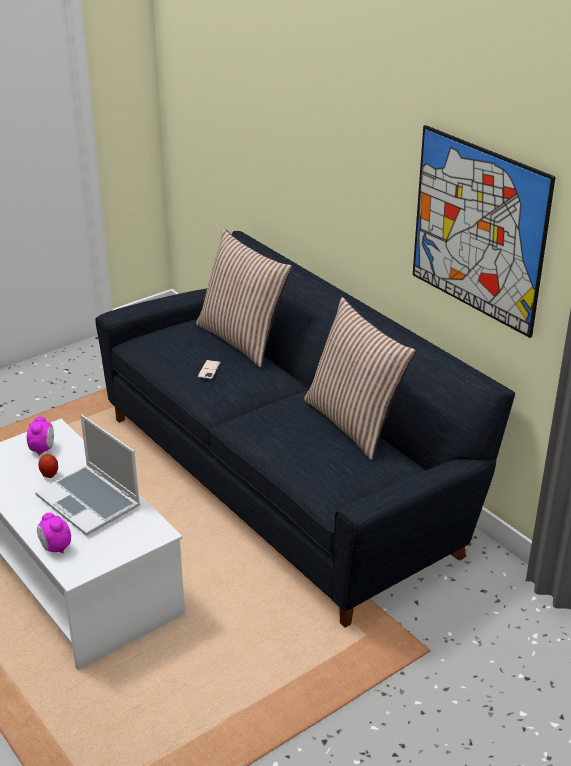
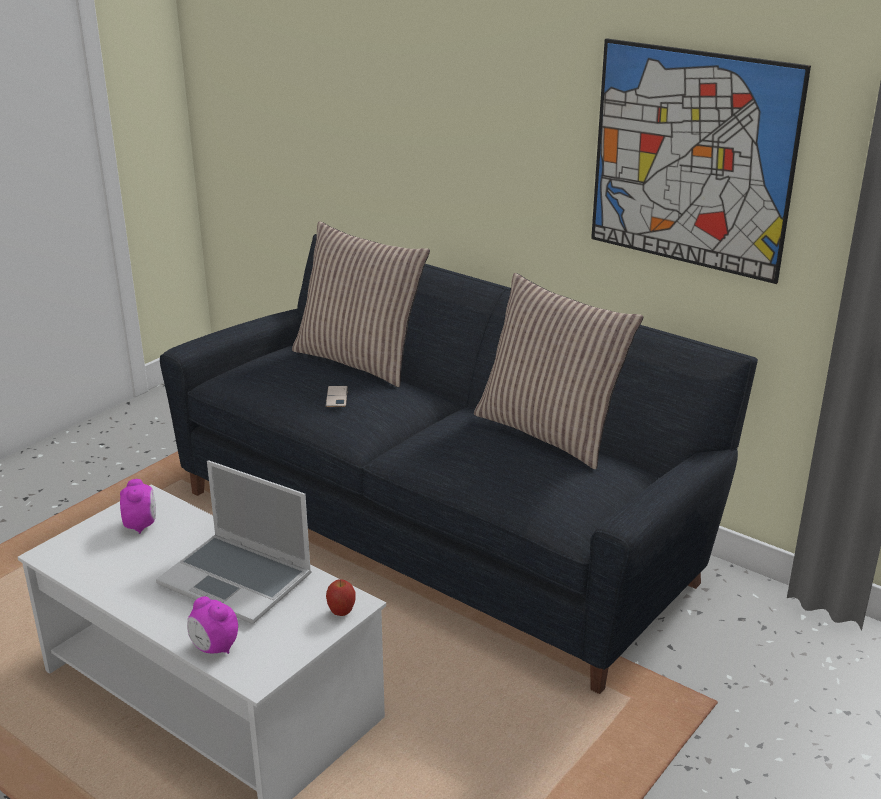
camera: 15 degrees left, 5 degrees down
(49, 475) = (165, 556): apple -> apple (341, 612)

